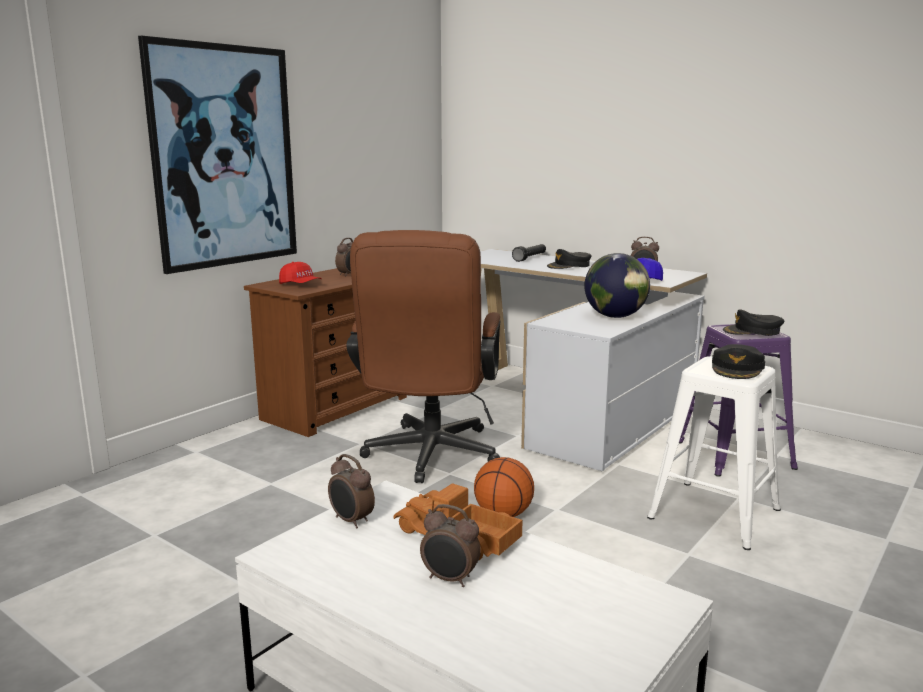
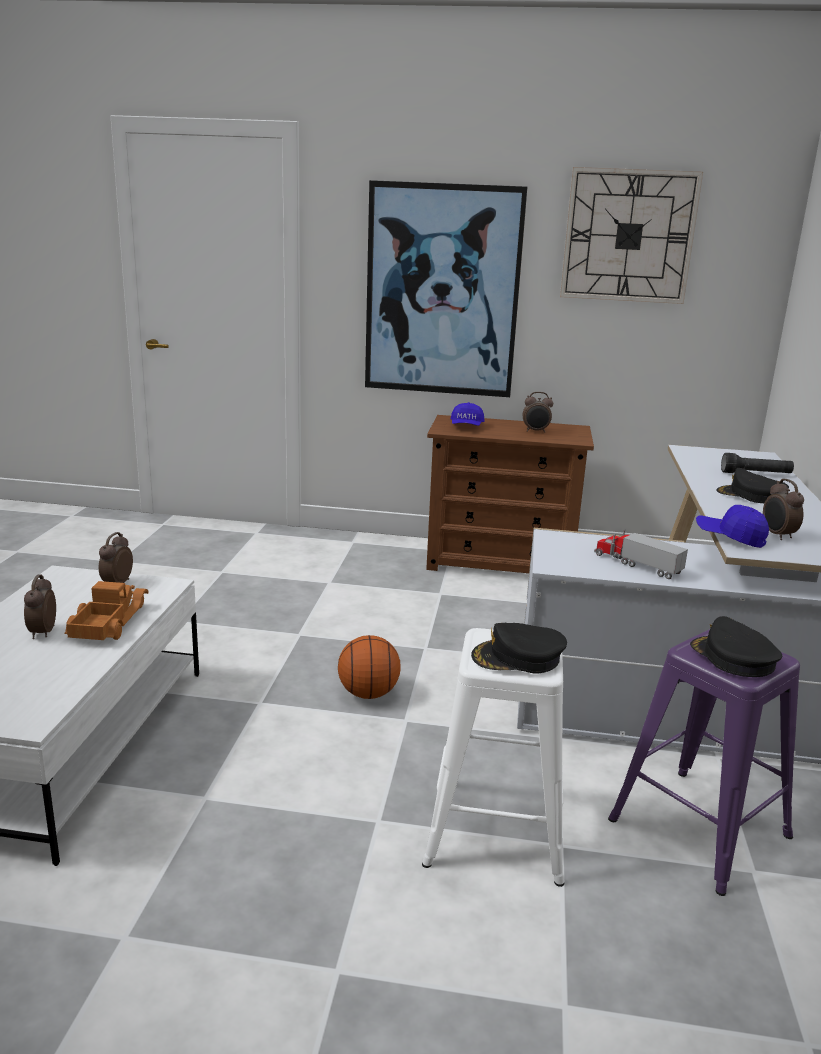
camera: 60 degrees right, 5 degrees up
(300, 285) = (466, 426): red cap -> blue cap
(354, 96) = (628, 236): none -> wall clock
(429, 458) = (446, 630): brown office chair -> none
(615, 316) = (636, 564): globe -> toy truck

